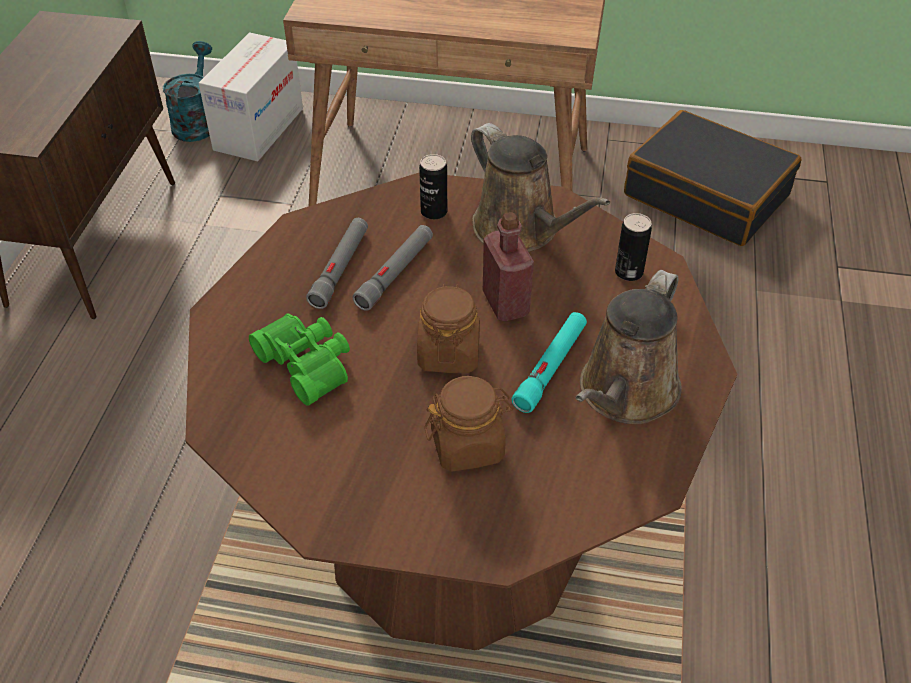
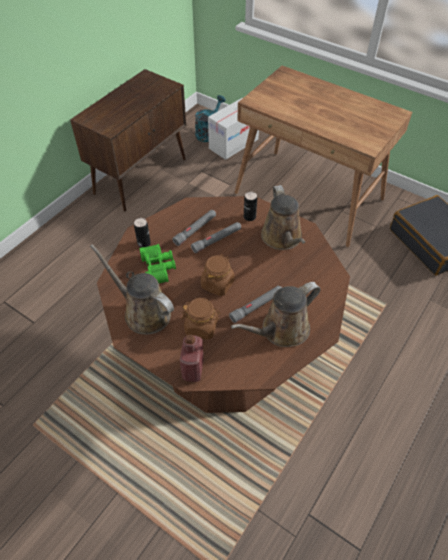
camera: 25 degrees right, 5 degrees up
(327, 461) = (143, 312): none -> brown watering can
(505, 303) = (255, 270): red bottle -> red bottle (193, 369)
(551, 366) = (257, 306): turquoise flashlight -> grey flashlight
(629, 272) = (319, 275): can -> can (144, 243)

